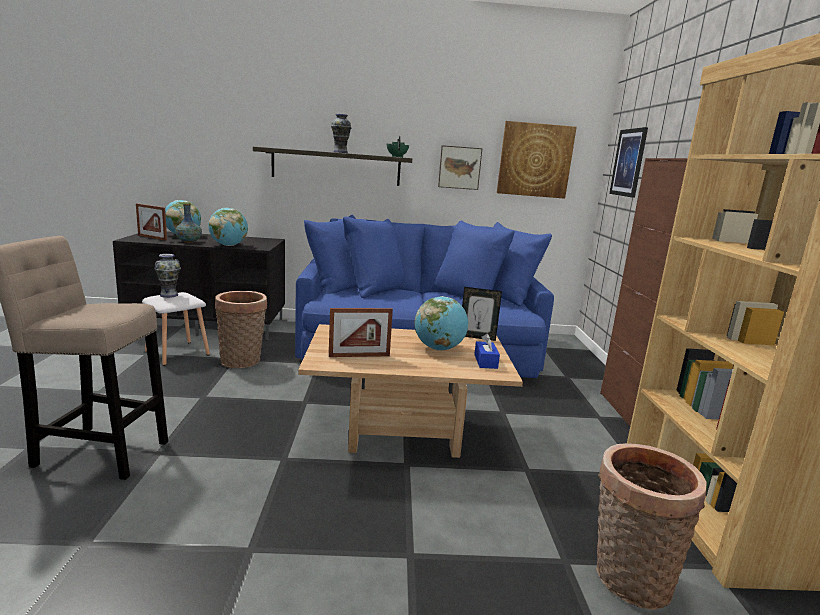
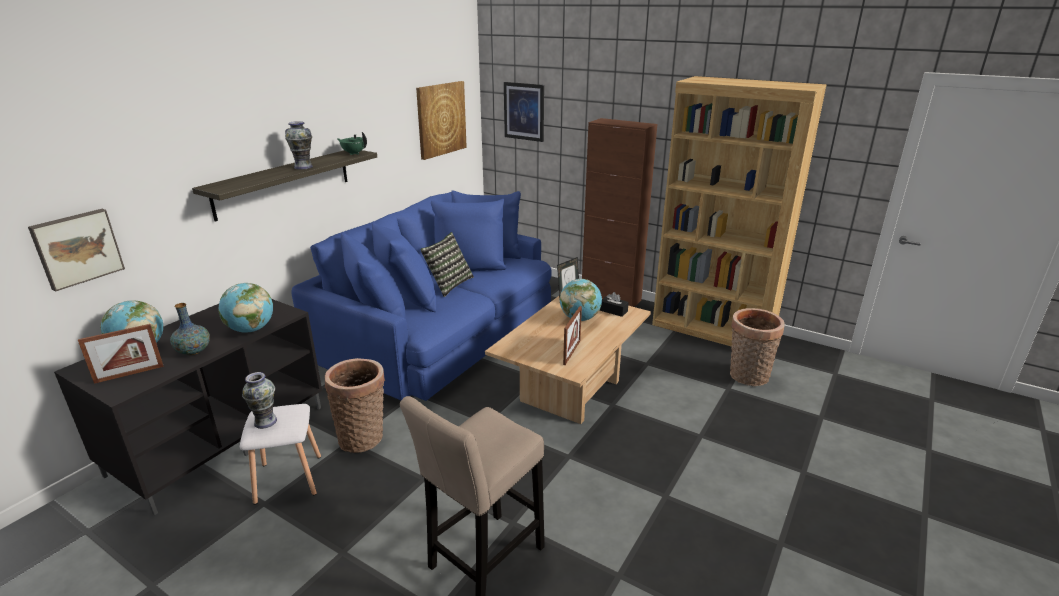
camera: 55 degrees left, 10 degrees up
(418, 293) = (448, 284): none -> pillow
(459, 167) = (391, 144): picture -> picture (77, 248)
(485, 361) = (613, 311): blue tissue box -> black tissue box

